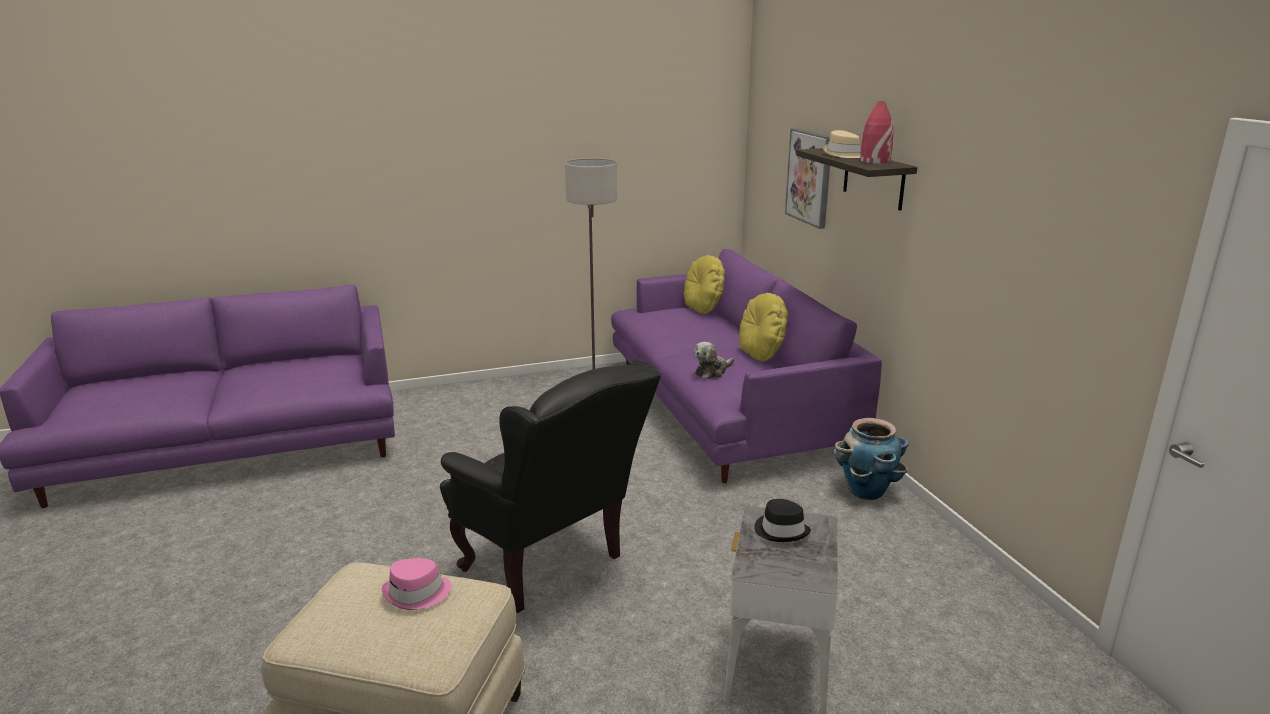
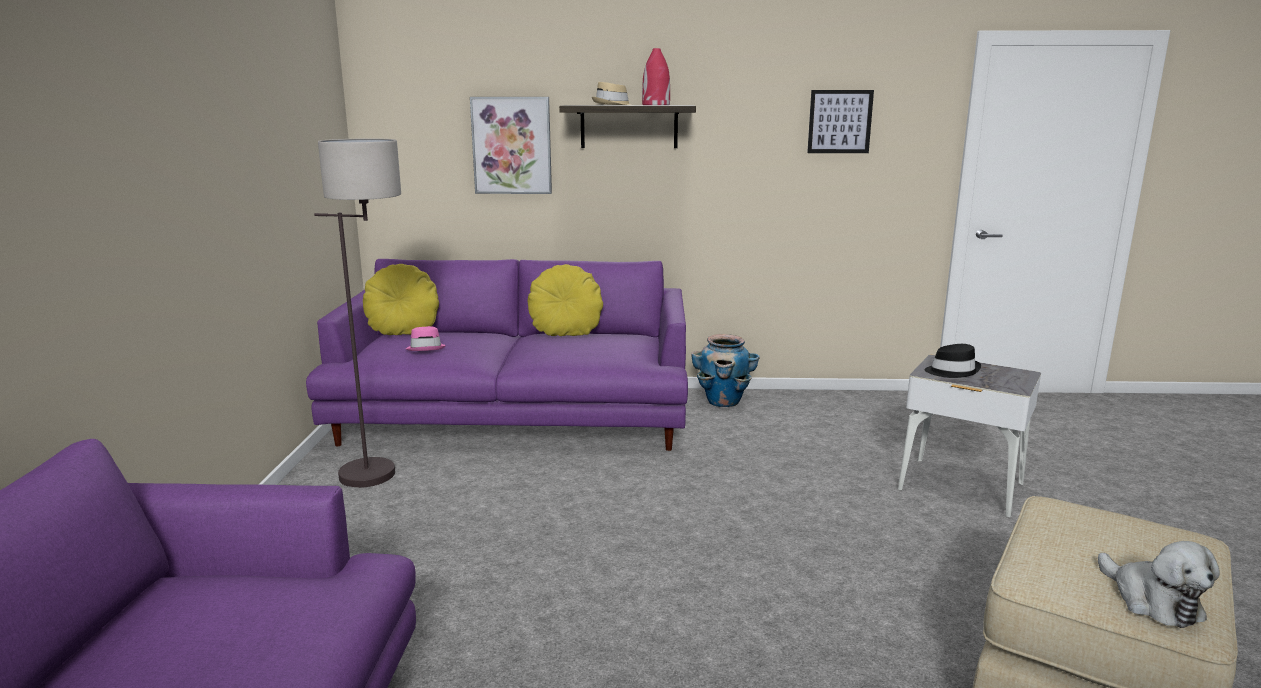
camera: 70 degrees left, 5 degrees down
(417, 593) = (1079, 533): pink hat -> pink hat (426, 348)
(554, 571) = (799, 567): black armchair -> none
(712, 372) = (587, 355): plush toy -> plush toy (1152, 601)
(1037, 219) = (840, 121): none -> picture

